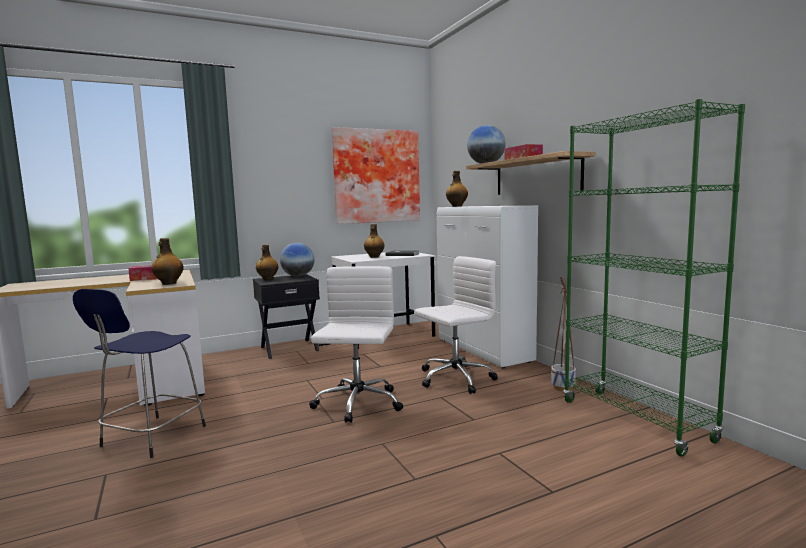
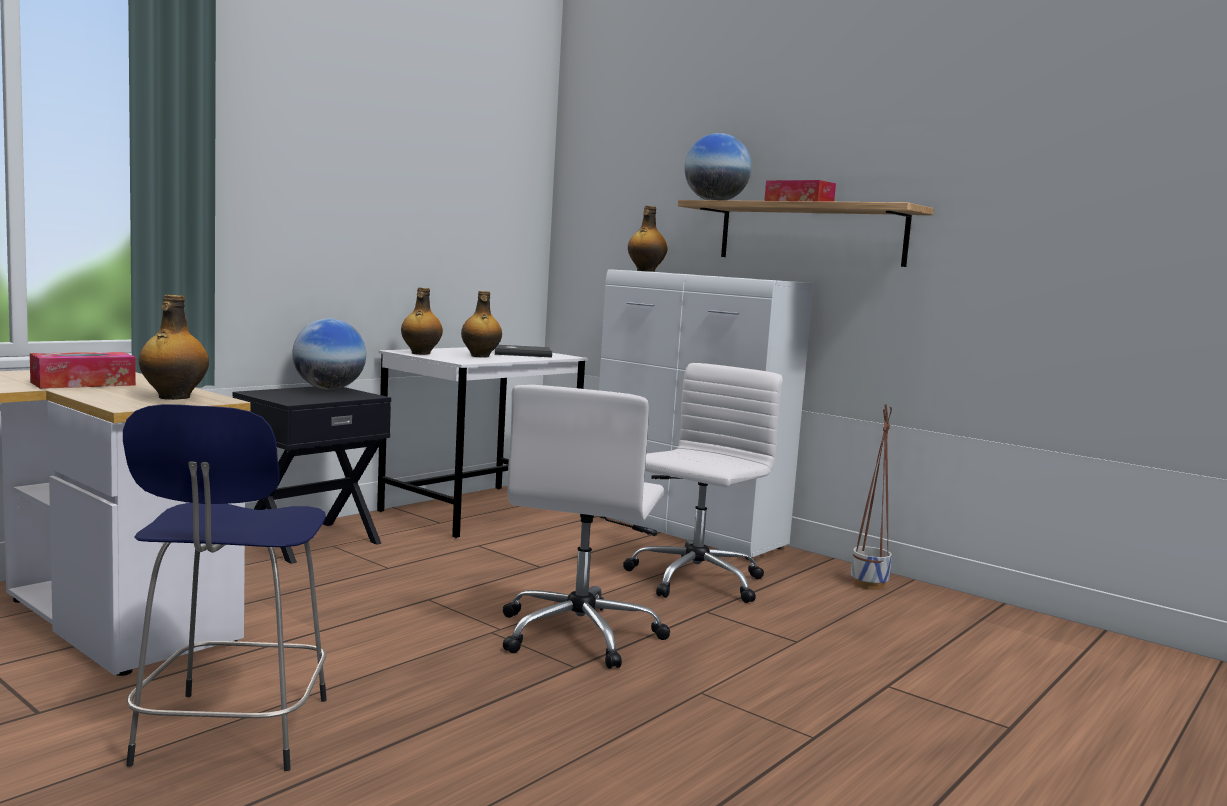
camera: 25 degrees left, 0 degrees up
(267, 279) = (273, 393): bottle -> bottle (420, 353)
(357, 404) = (580, 634): white office chair -> white office chair turned 150 degrees counterclockwise
(376, 176) = (465, 196): picture -> none
(635, 420) = (1007, 623): green bookcase -> none

